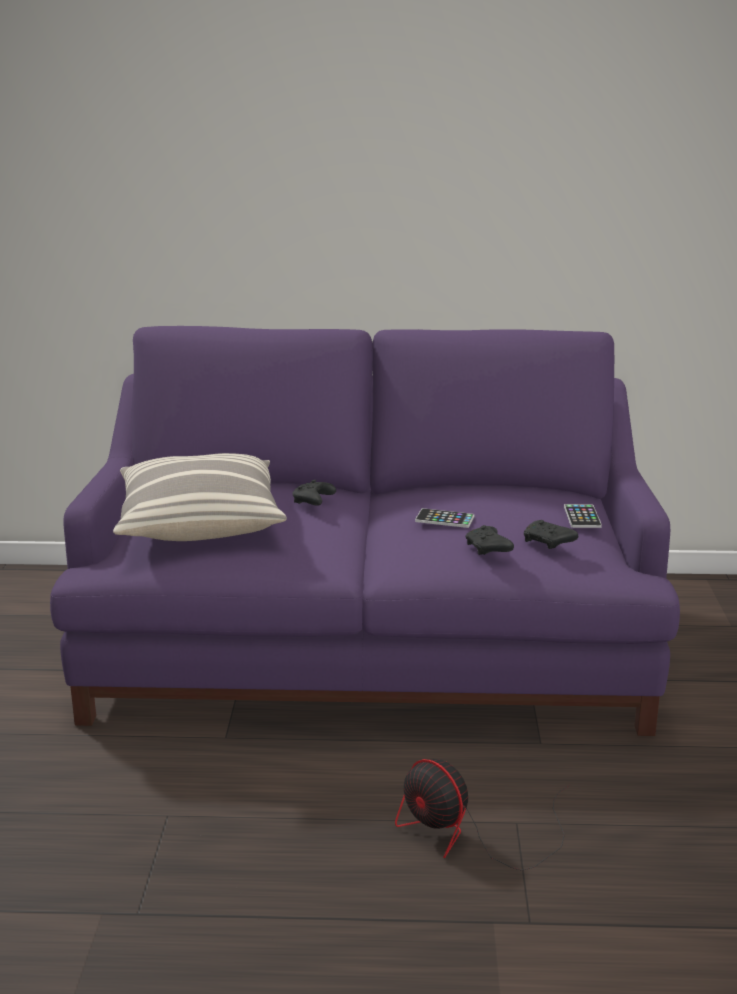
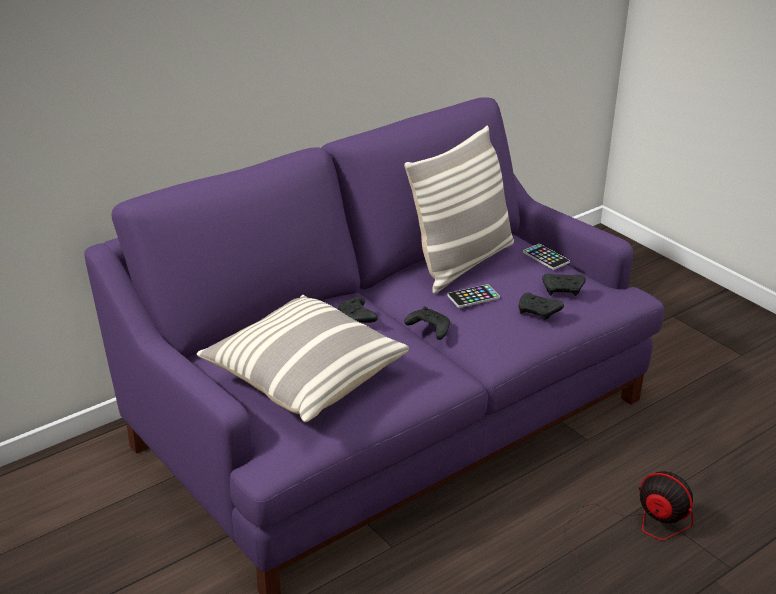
camera: 40 degrees left, 10 degrees up
(368, 531) = (428, 329): none -> black game controller
(471, 834) = (633, 529): fan -> fan turned 150 degrees counterclockwise
(483, 495) = (461, 263): none -> pillow

